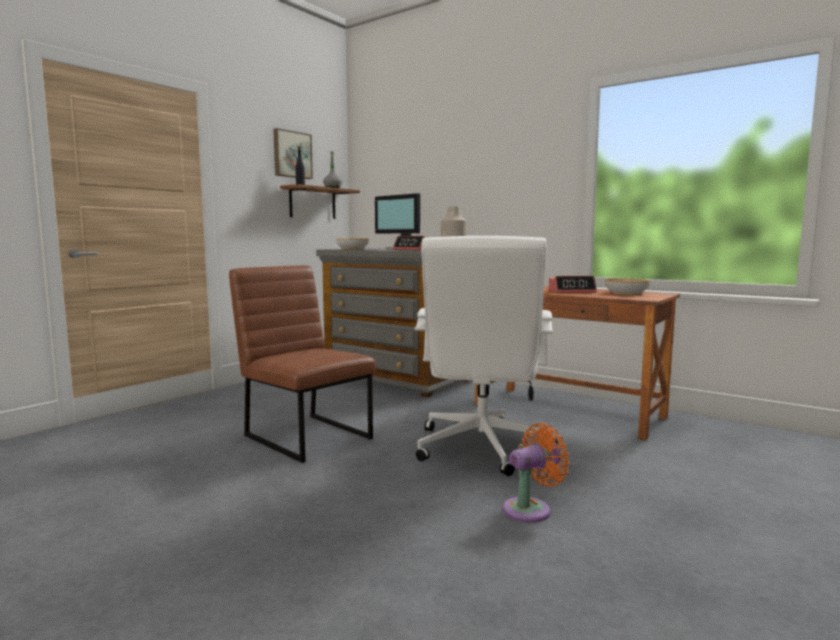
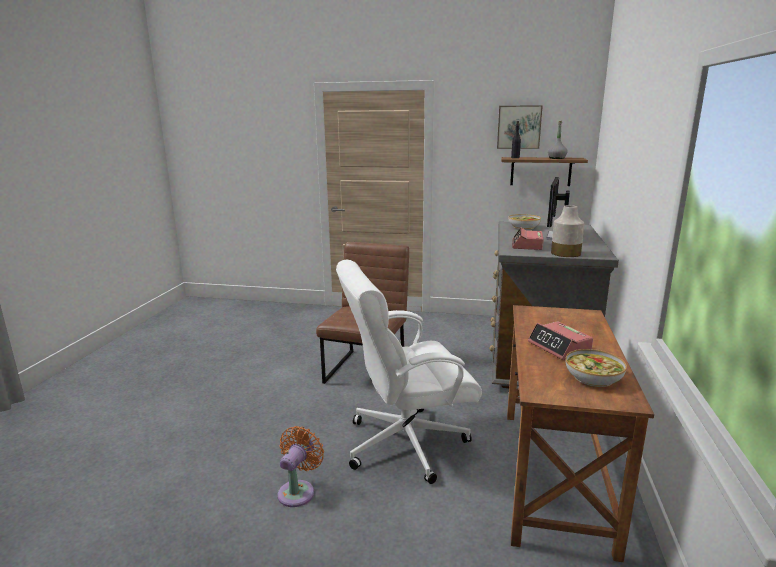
camera: 65 degrees right, 10 degrees up
(531, 509) = (298, 491): orange fan -> orange fan turned 105 degrees counterclockwise

